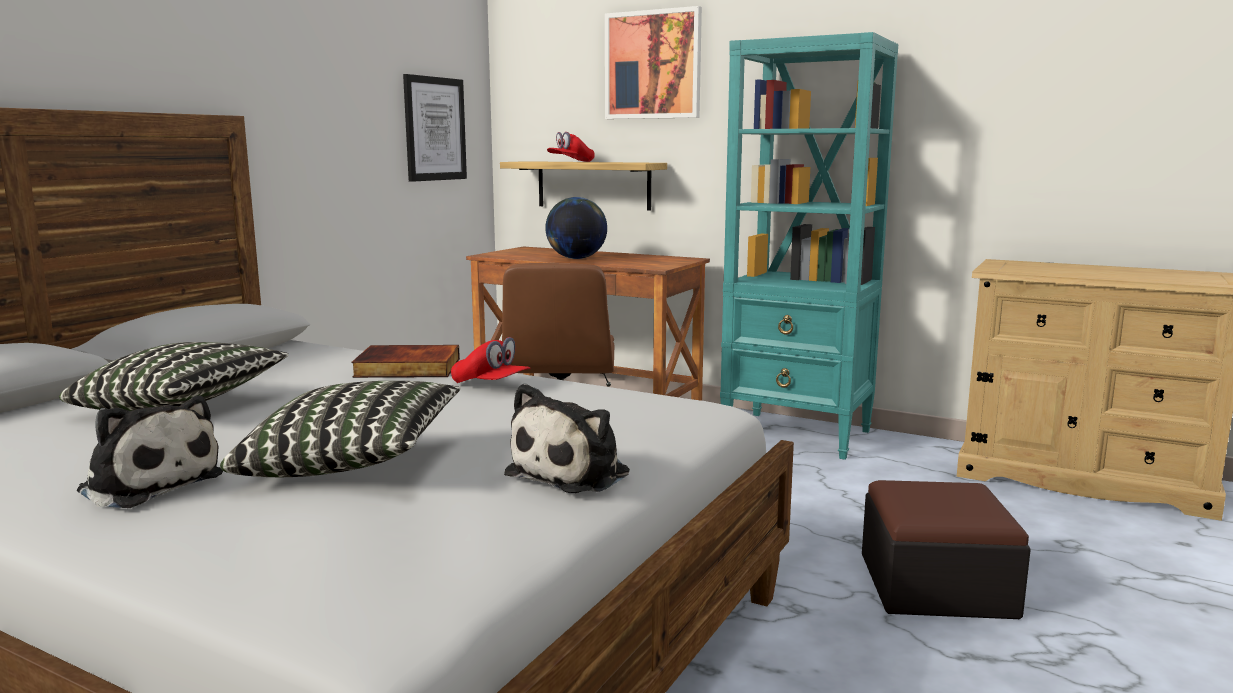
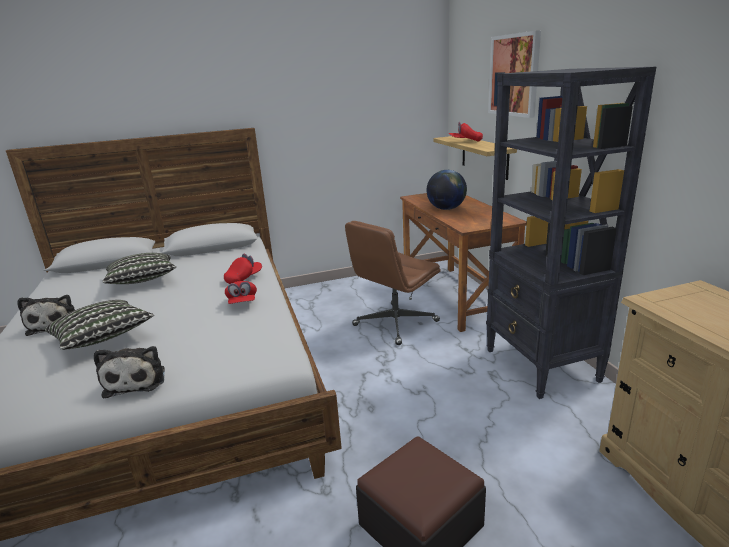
camera: 45 degrees right, 10 degrees up
(407, 368) = (244, 278): book -> red cap
(435, 129) = (396, 118): picture -> none
(574, 473) = (137, 380): plush toy -> plush toy turned 90 degrees counterclockwise
(798, 435) = (541, 366): turquoise bookcase -> black bookcase

